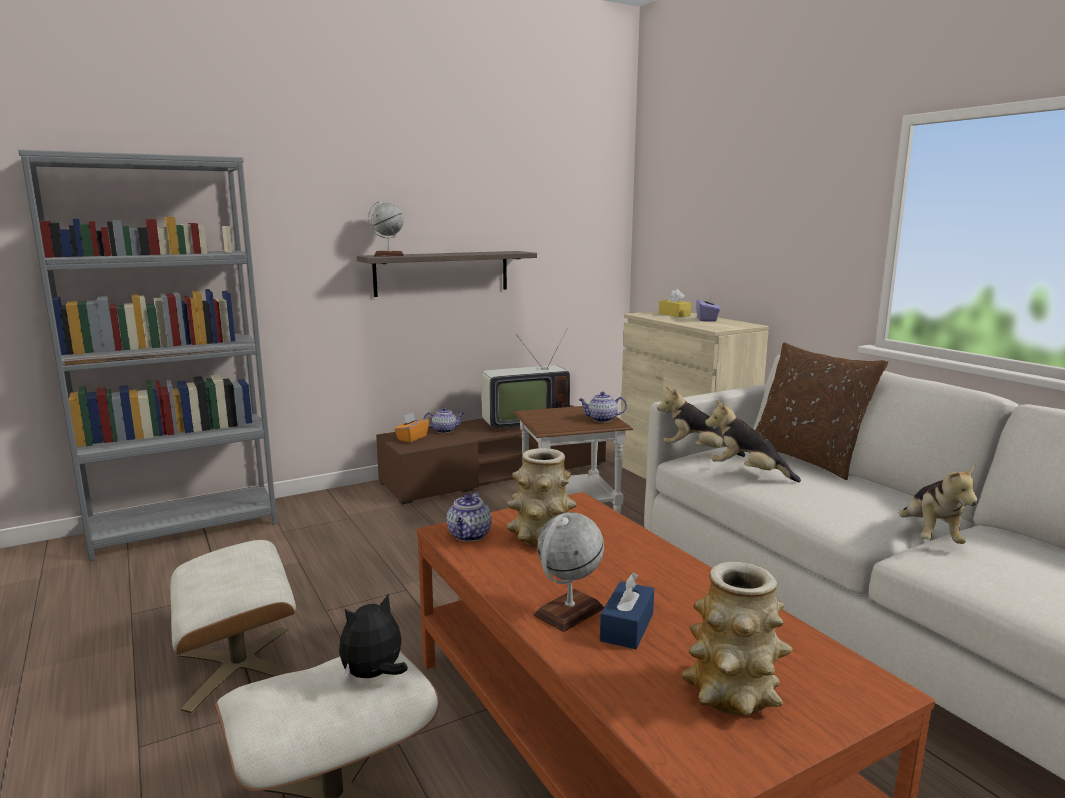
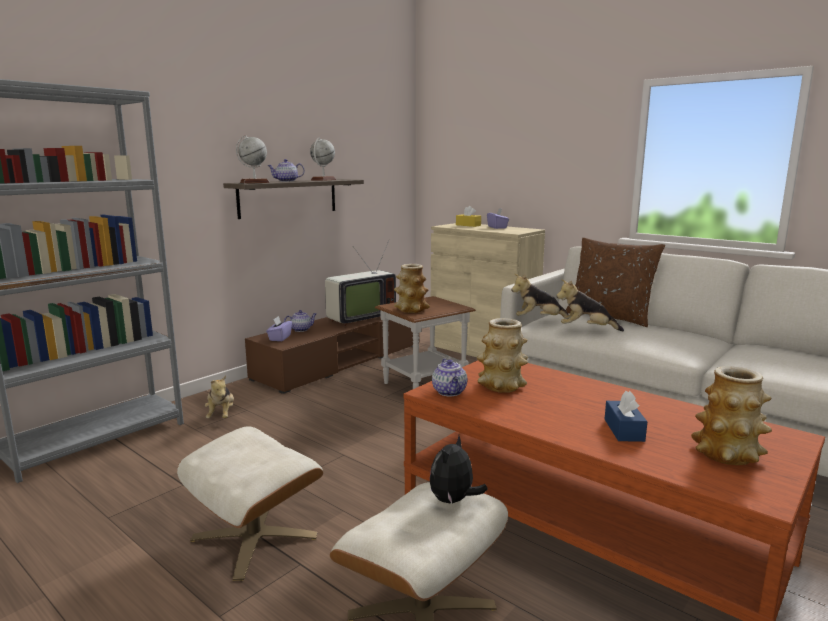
camera: 20 degrees left, 0 degrees up
(412, 438) = (279, 338): orange tissue box -> purple tissue box
(549, 420) = (411, 310): none -> vase
(569, 612) = (578, 428): globe -> globe (323, 180)
(601, 419) = (448, 305): teapot -> teapot (286, 181)
(929, 536) = (725, 353): plush toy -> plush toy (221, 415)

